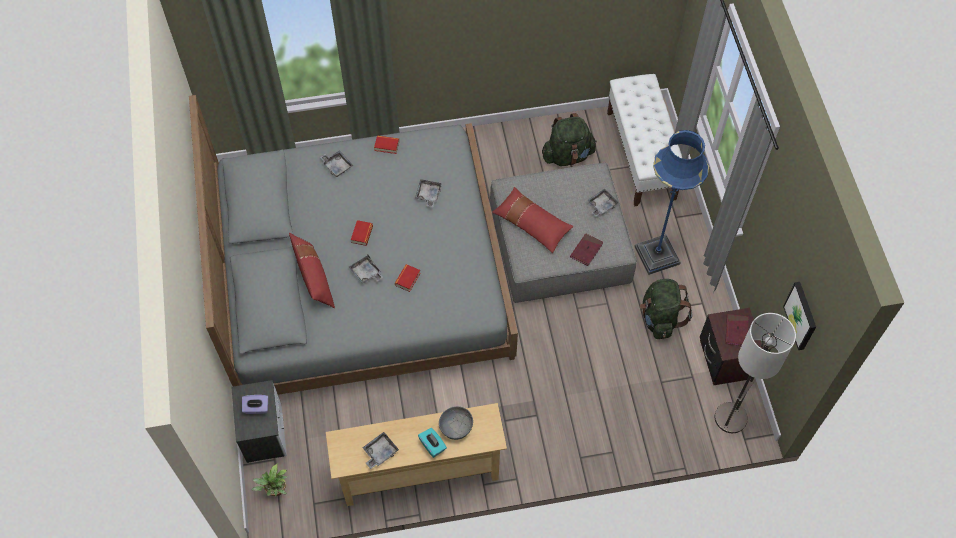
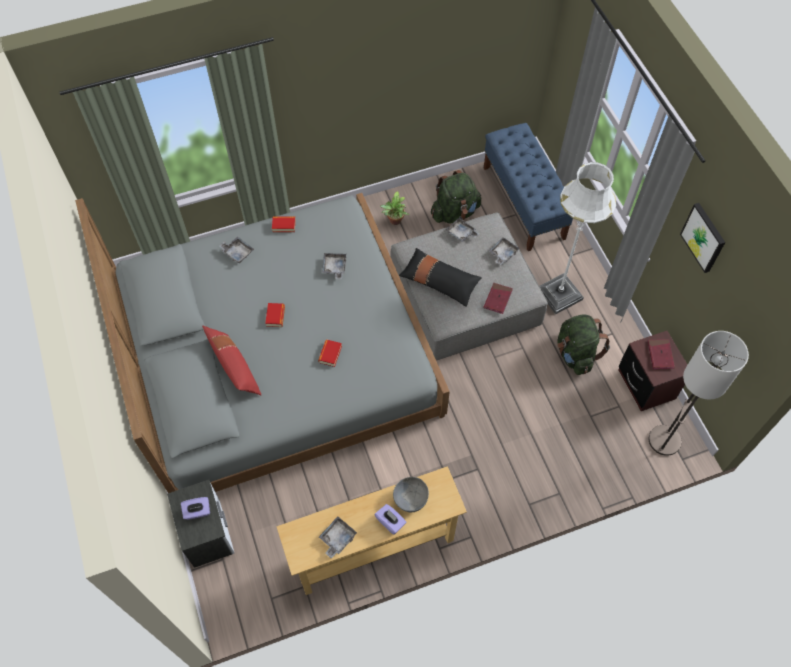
camera: 10 degrees left, 0 degrees up
(275, 491) = (229, 592): potted plant -> potted plant (395, 221)
(366, 273) = (287, 354): grey tray -> grey tray (461, 233)
(432, 445) = (390, 522): turquoise tissue box -> purple tissue box
(532, 224) = (440, 281): red pillow -> black pillow
(641, 155) = (524, 203): white bench -> blue bench
(657, 255) = (559, 294): blue floor lamp -> white floor lamp
(801, 315) = (743, 329): picture -> picture (704, 237)

